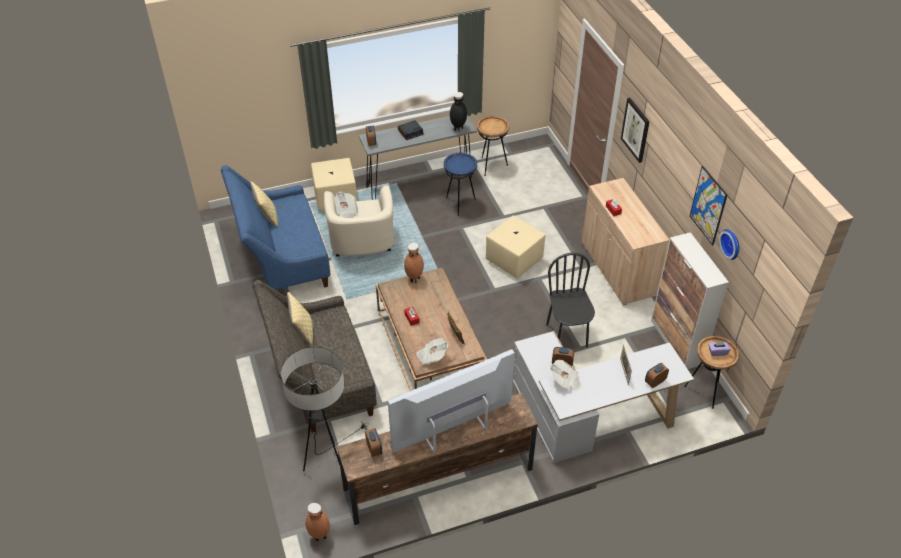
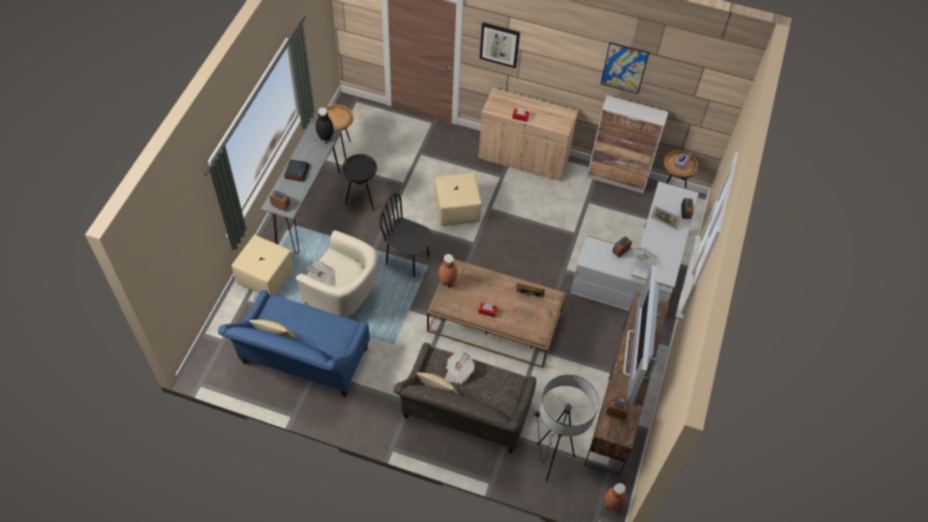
camera: 55 degrees left, 10 degrees up
(431, 356) = (536, 324): newspaper -> newspaper (458, 372)
(460, 204) = (362, 200): blue side table -> black side table
(567, 335) = (558, 232): black chair -> black chair (407, 259)
(731, 243) = (663, 84): wall clock -> none

